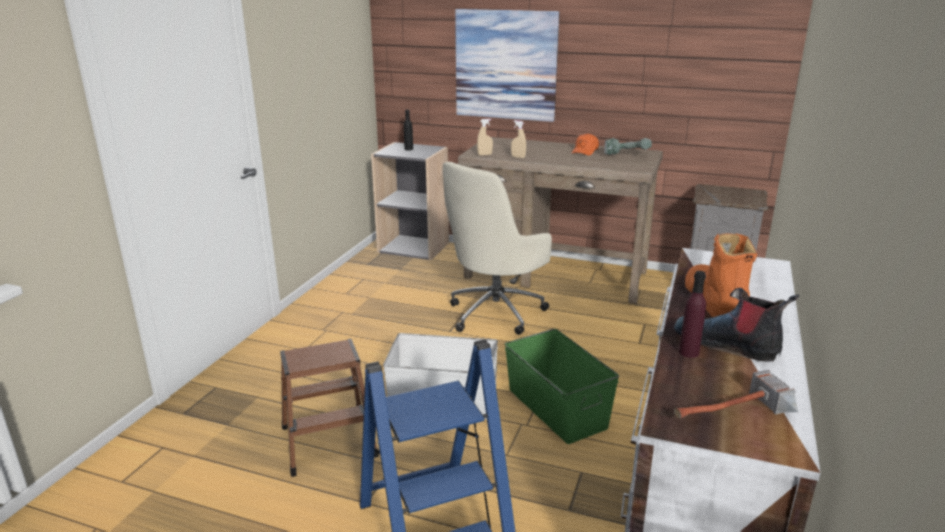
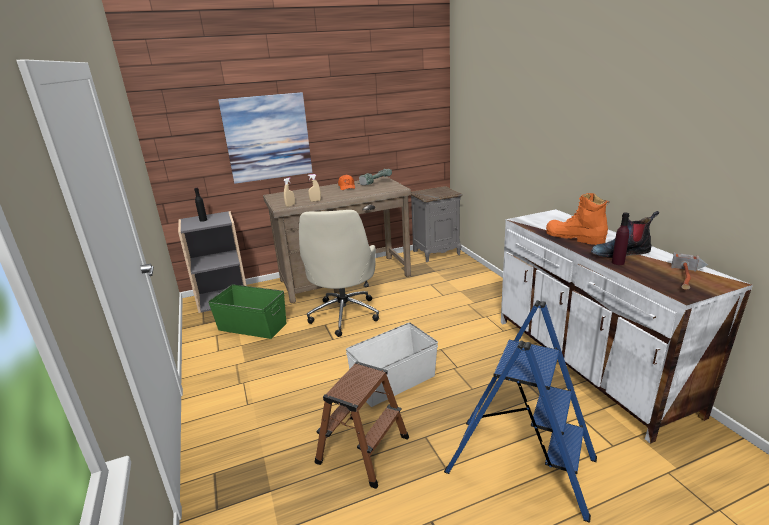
camera: 40 degrees left, 0 degrees up
(557, 407) = (457, 349): green storage box -> green storage box (252, 326)

